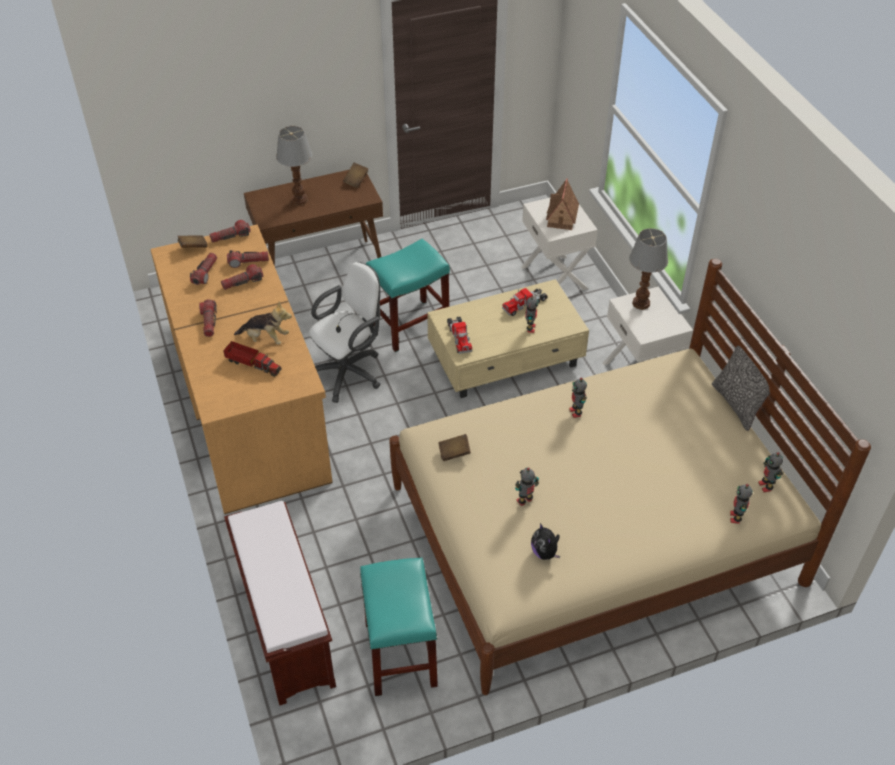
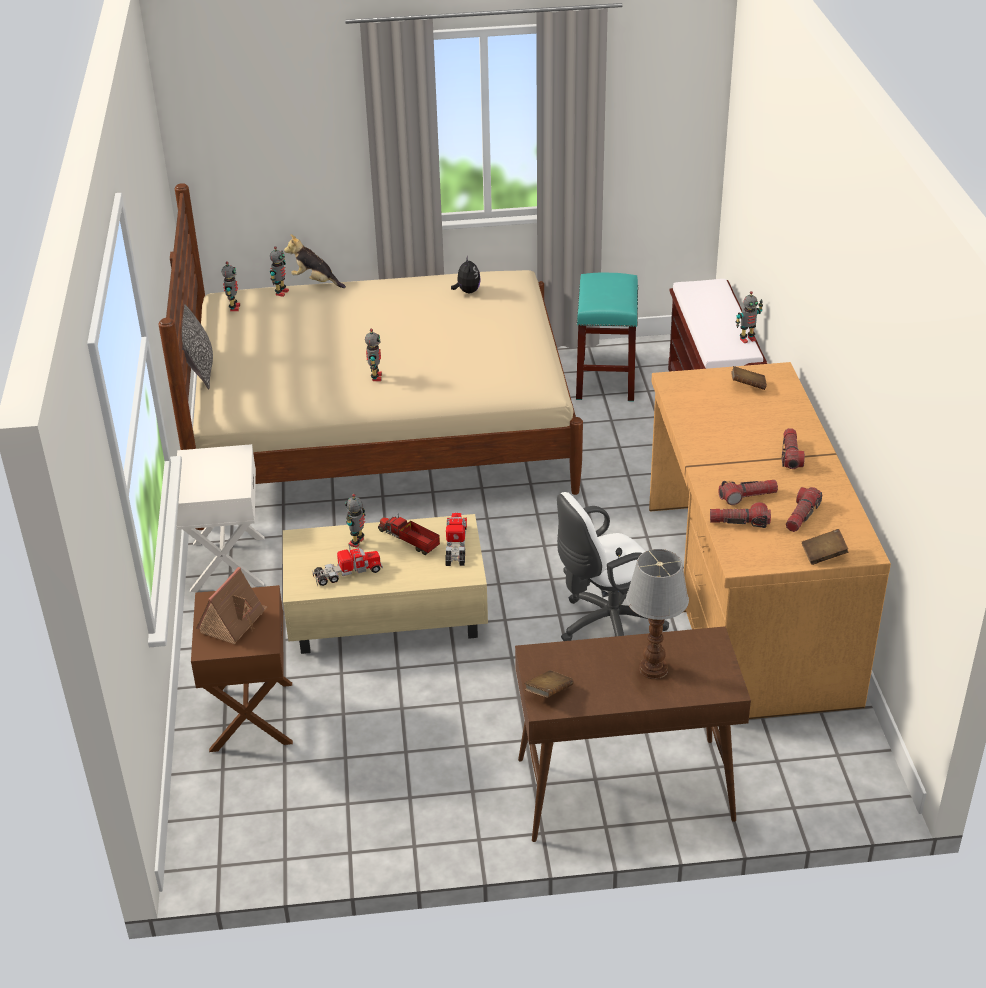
camera: 165 degrees left, 10 degrees down
(230, 237) = (767, 563): flashlight -> none
(252, 364) = (734, 406): toy truck -> toy truck (409, 541)
(265, 338) = (717, 429): plush toy -> plush toy (315, 281)
(410, 325) = (502, 678): turquoise stool -> none
(454, 452) = (521, 364): brown book -> brown book (748, 386)
(525, 501) = (467, 322): toy robot -> toy robot (747, 339)
(555, 277) = (250, 716): white nightstand -> brown nightstand
(640, 304) = (215, 486): table lamp -> none

